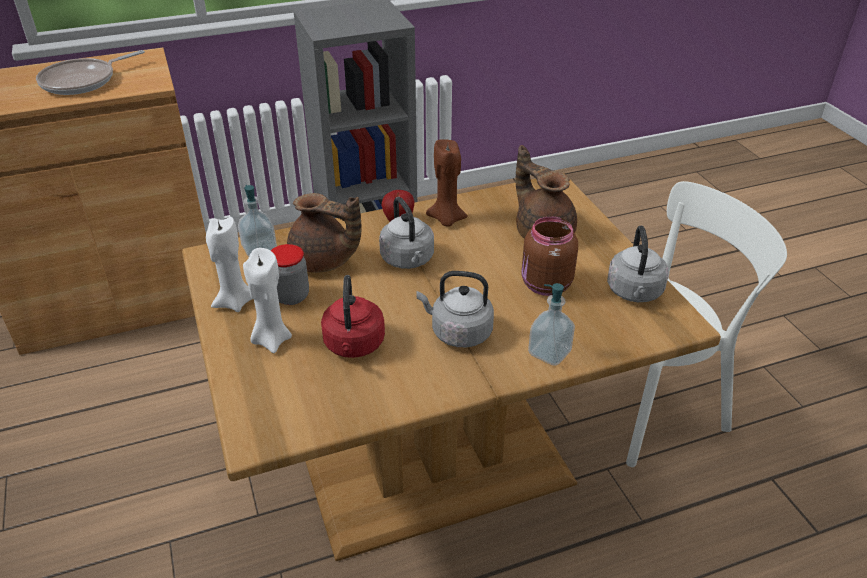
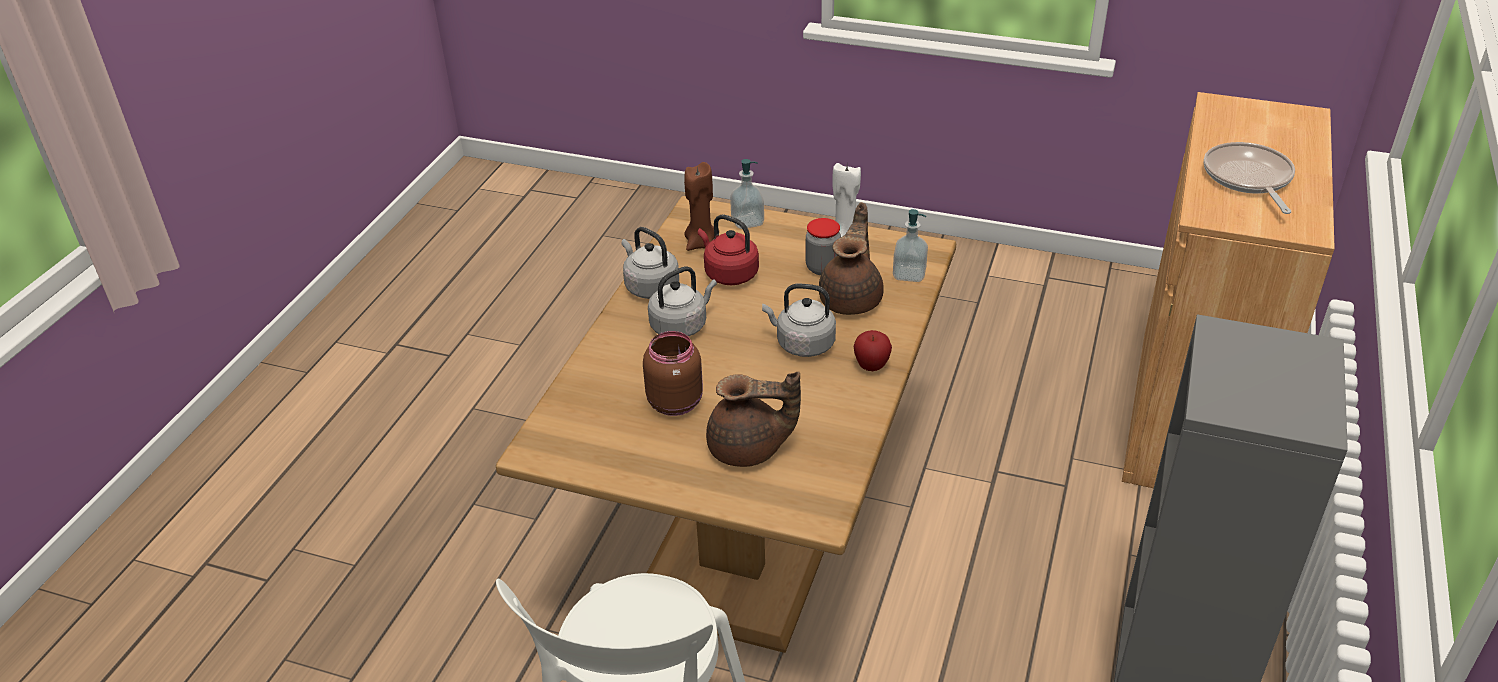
camera: 130 degrees right, 0 degrees up
(271, 339) = (780, 243): white candle -> none
(323, 262) = (852, 299): brown teapot -> brown teapot turned 135 degrees clockwise
(446, 220) = (841, 397): brown candle -> brown candle (700, 243)
(549, 353) = (604, 357): soap dispenser -> soap dispenser (747, 221)
(634, 293) = (599, 449): grey kettle -> grey kettle (650, 287)

